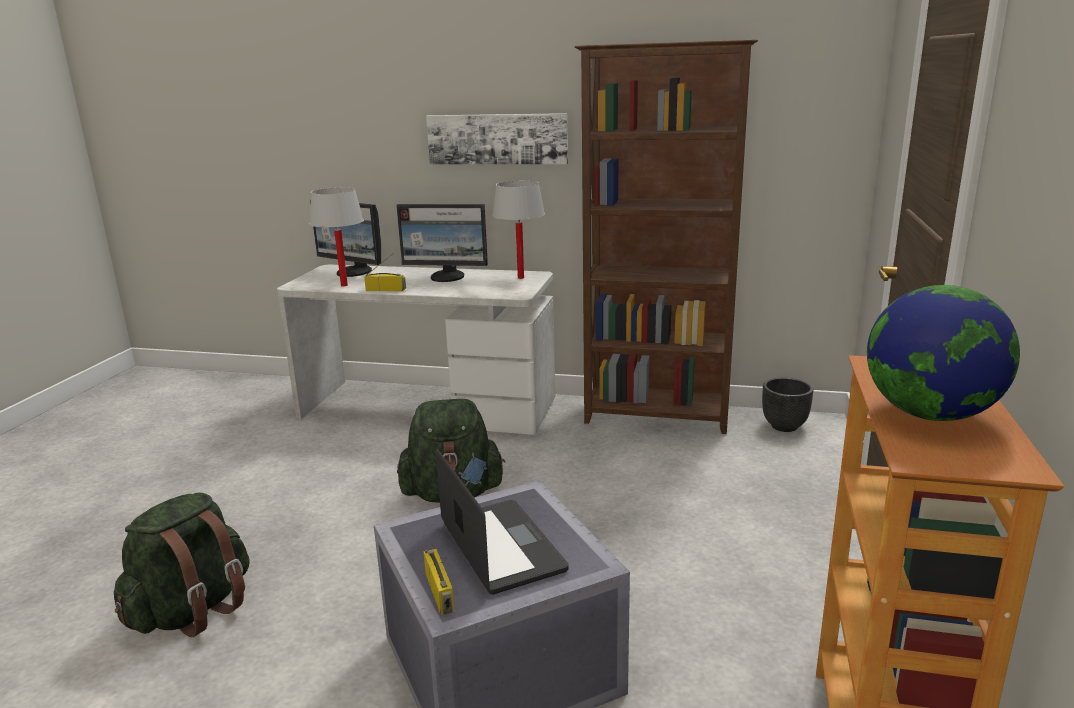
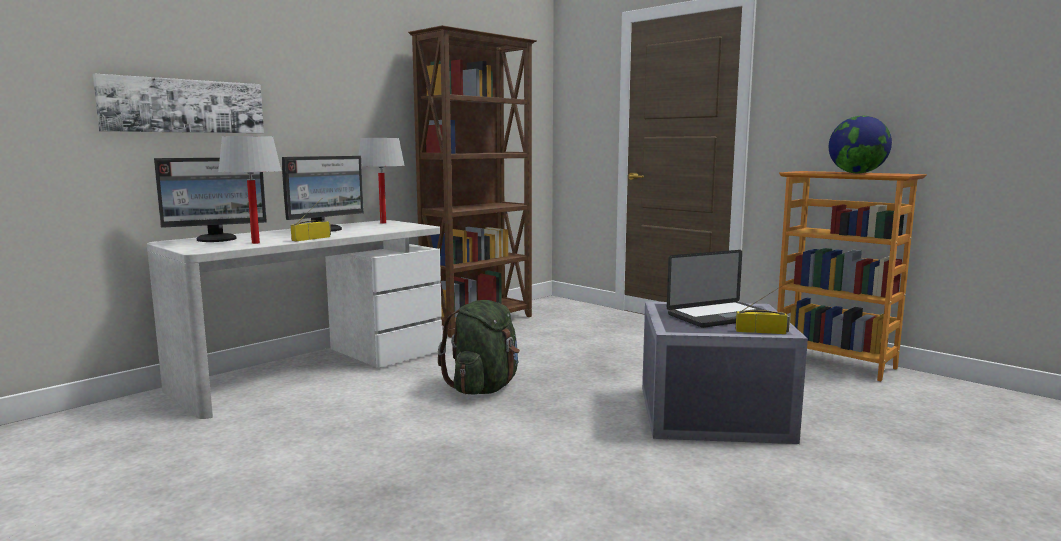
camera: 60 degrees left, 10 degrees down
(193, 610) = (528, 508): green backpack -> none
(497, 139) = (335, 102): picture -> picture (184, 106)
(501, 547) = (720, 316): laptop -> laptop turned 150 degrees clockwise
(784, 426) = (544, 306): black planter -> none

